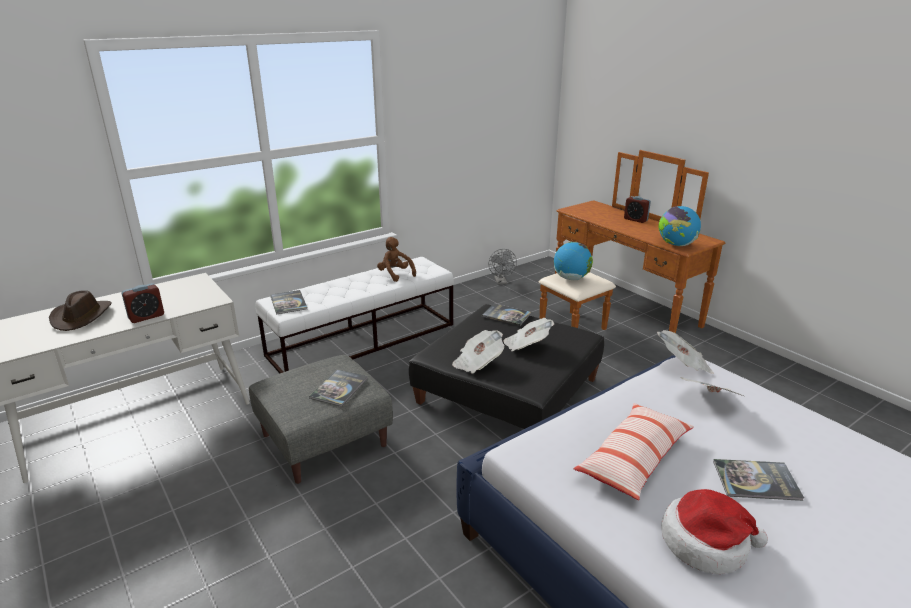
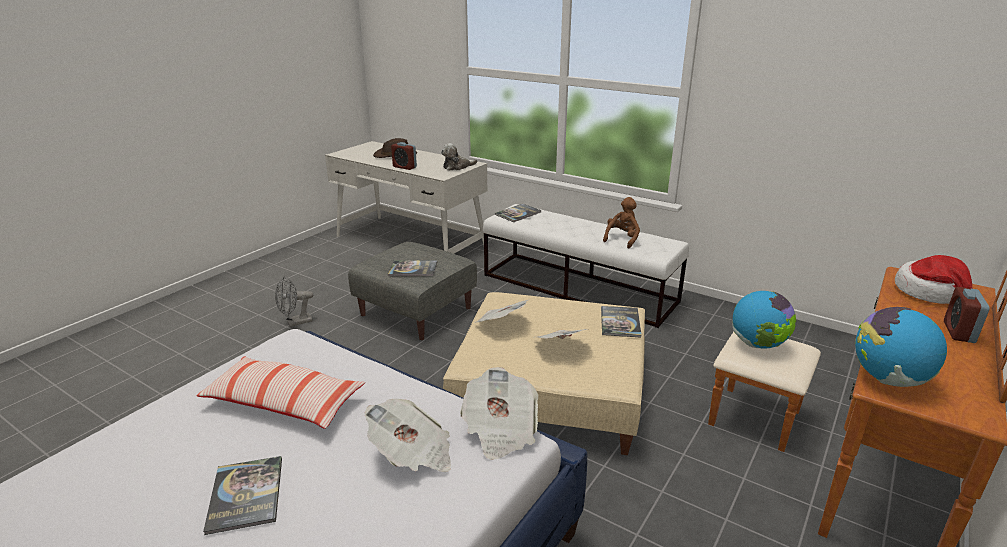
camera: 70 degrees right, 0 degrees up
(196, 288) = (457, 167): none -> plush toy
(501, 282) = (809, 338): grey fan -> grey fan (295, 322)
(508, 391) = (551, 390): black ottoman -> beige ottoman
(706, 543) = (150, 455): hat -> hat (931, 293)

